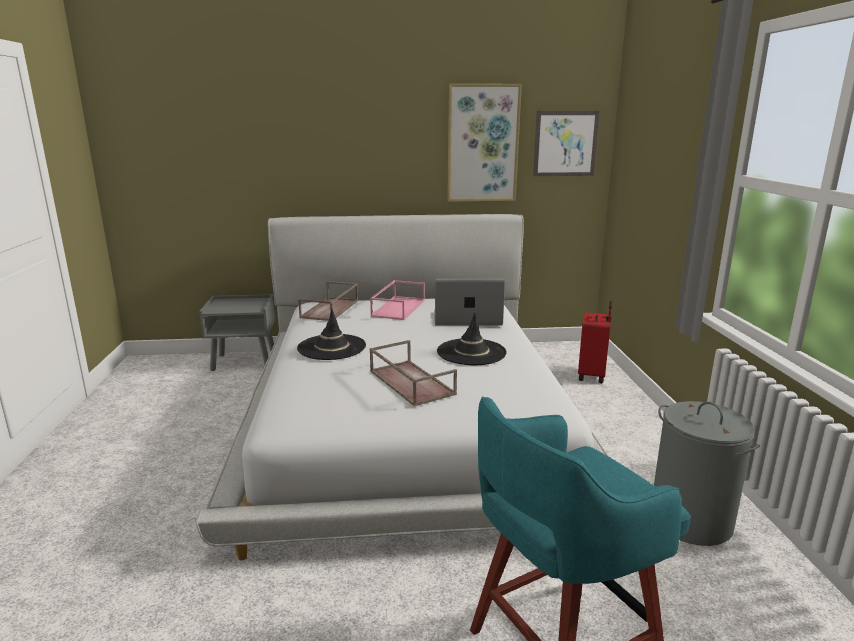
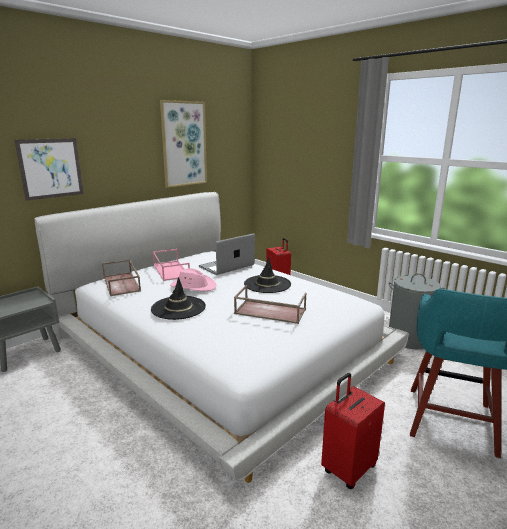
camera: 40 degrees left, 0 degrees up
(341, 611) = (348, 468): none -> red suitcase
(387, 330) = (193, 286): none -> pink hat
(565, 143) = (229, 142): picture -> picture (51, 168)

